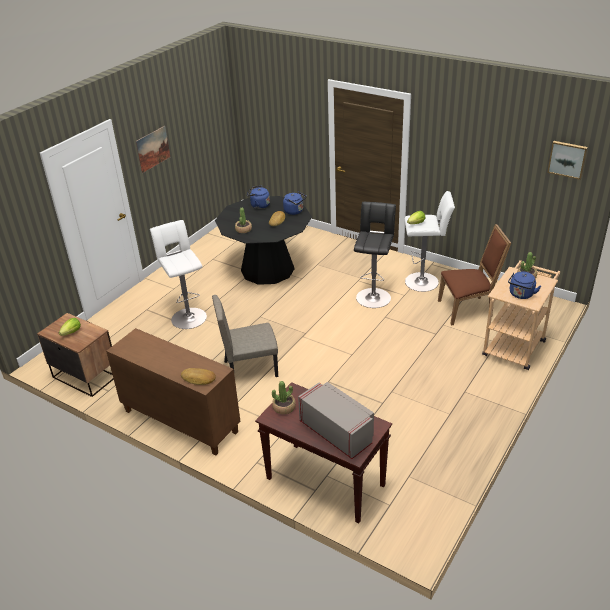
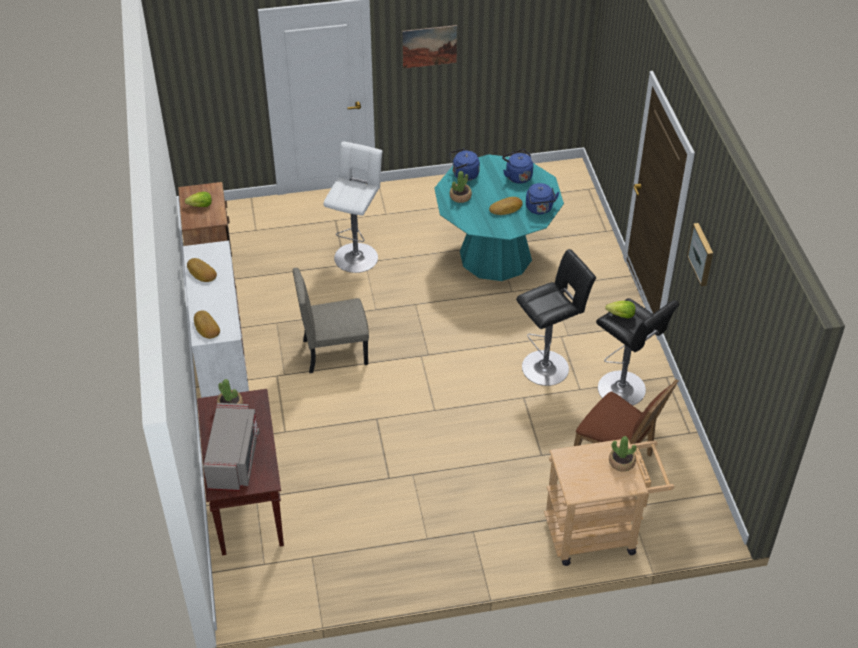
camera: 45 degrees right, 10 degrees up
(145, 355) = (201, 273): none -> bread
(179, 421) = (220, 355): brown cabinet -> white cabinet
(250, 368) = (335, 351): beige chair -> beige chair turned 45 degrees counterclockwise
(267, 269) = (495, 255): black dining table -> turquoise dining table
(424, 281) = (624, 390): white stool -> black stool
(521, 295) = (580, 475): blue kettle -> blue kettle (464, 175)
(567, 159) = (767, 360): picture -> picture (702, 254)

